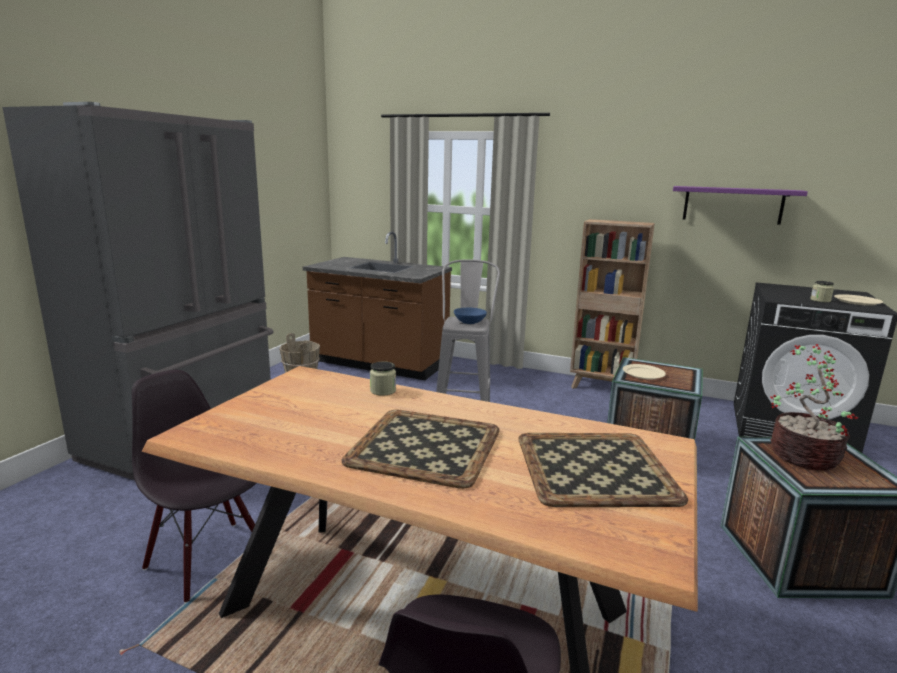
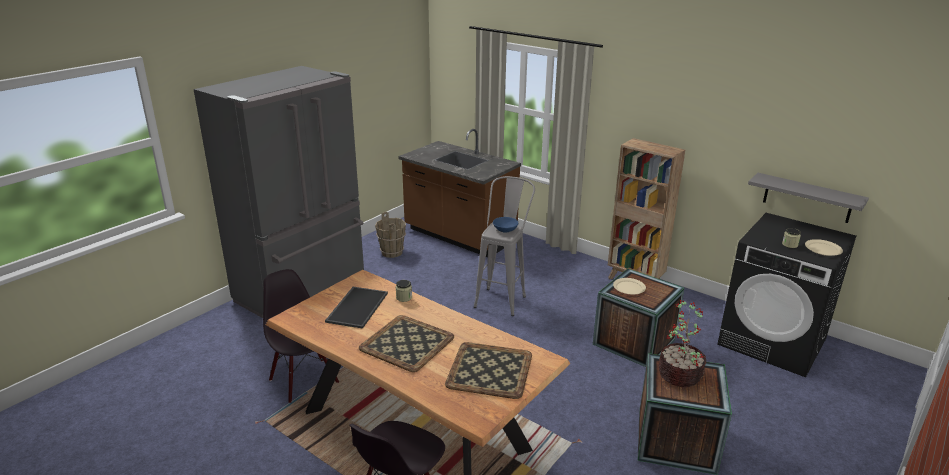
camera: 15 degrees right, 10 degrees up
(310, 408) = (356, 307): none -> tray
(732, 205) = (751, 143): purple shelf -> none
(803, 259) = (807, 198): none -> grey shelf

